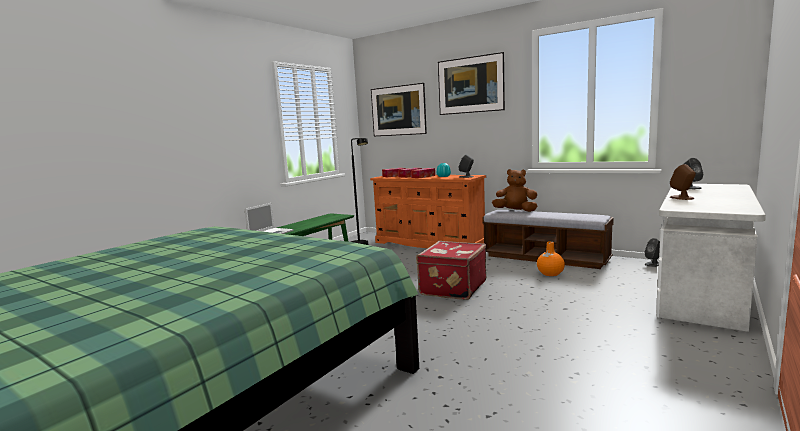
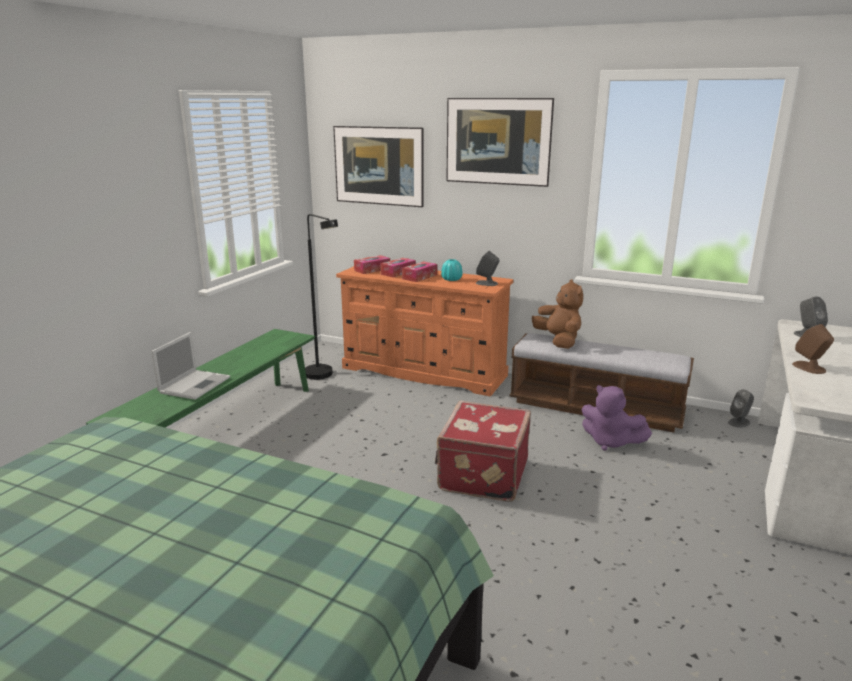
camera: 10 degrees left, 10 degrees up
(515, 211) = (558, 341): brown plush toy -> brown plush toy turned 60 degrees clockwise
(550, 273) = (610, 442): orange vase -> purple plush toy

